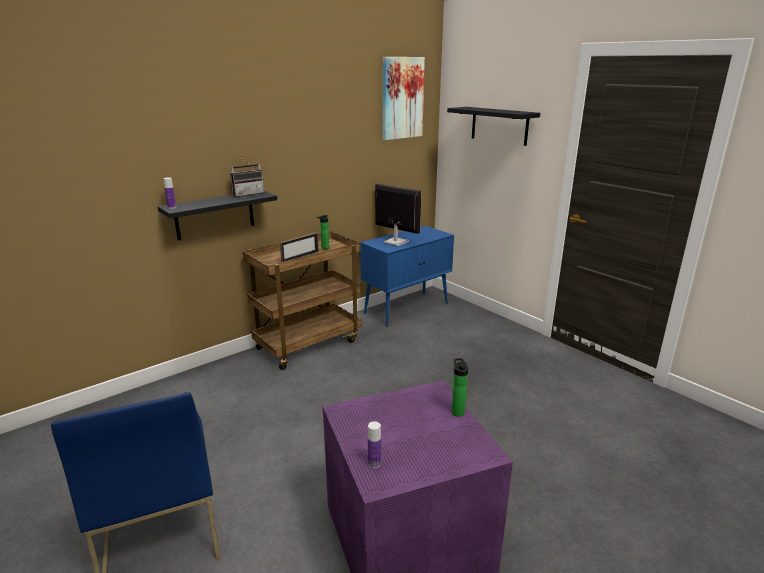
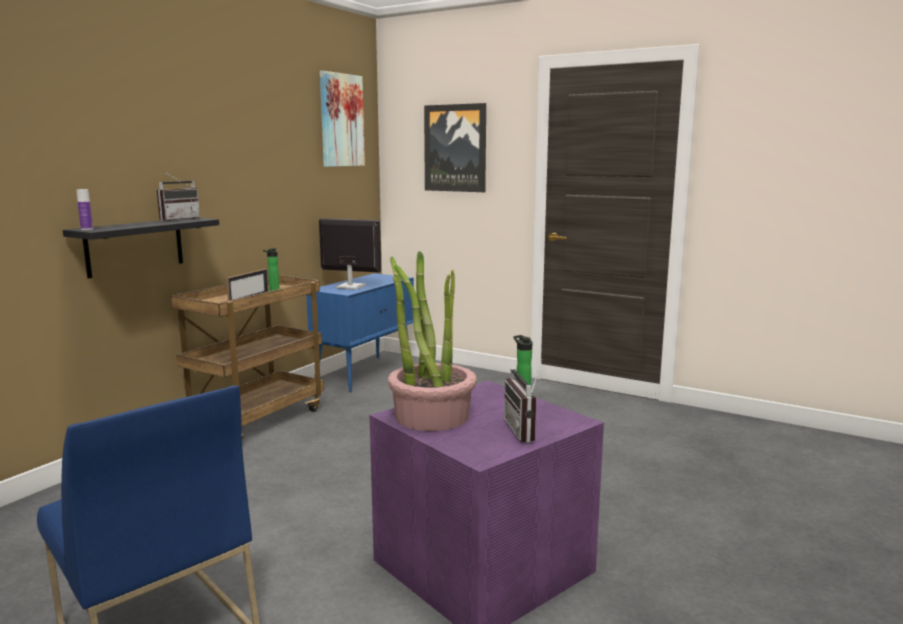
camera: 20 degrees left, 10 degrees down
(368, 418) = (431, 416): none -> potted plant
(374, 463) = (466, 444): bottle -> none
(435, 457) = (526, 431): none -> radio
(499, 125) = (455, 148): black shelf -> picture

